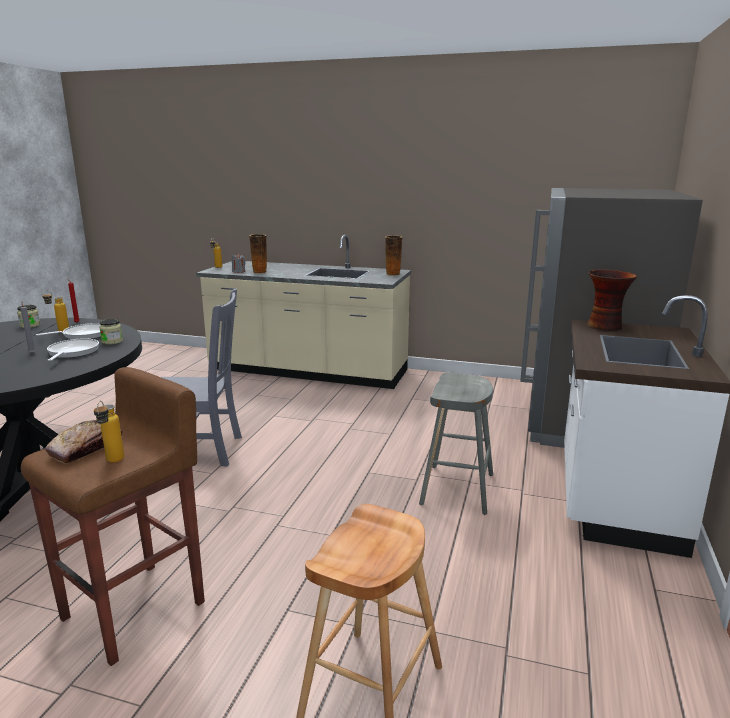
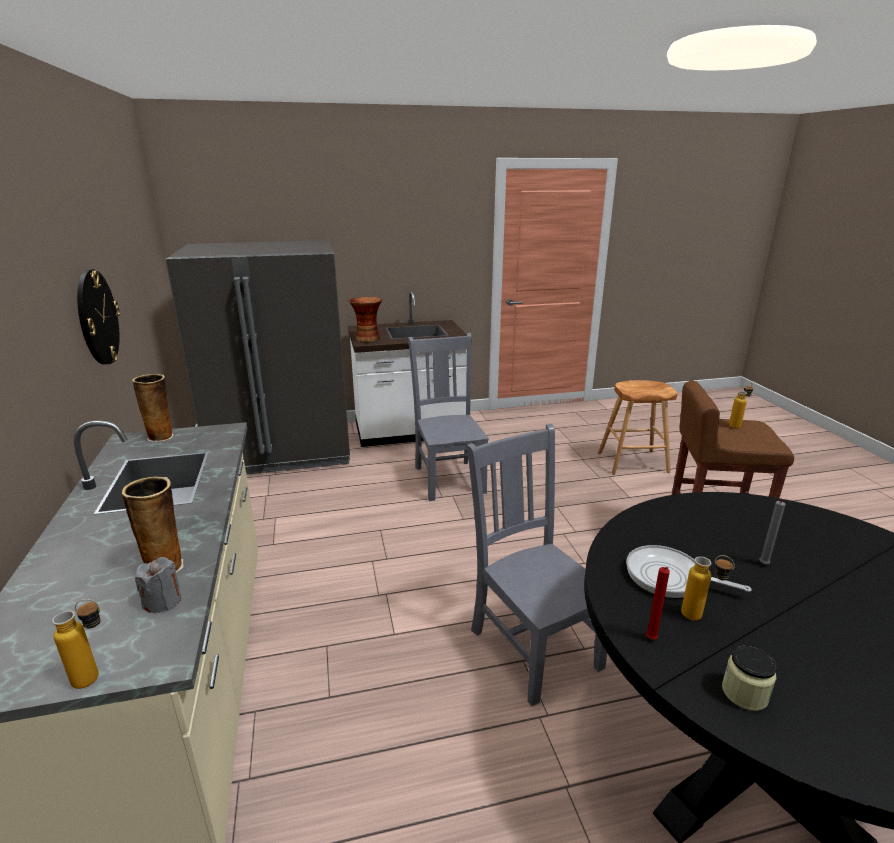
camera: 120 degrees left, 5 degrees up
(72, 352) = (710, 536): frying pan -> none
(86, 448) = (749, 437): bread -> none
(112, 341) = (646, 534): jar -> none
(443, 206) = (97, 317): none -> wall clock
(457, 488) = (449, 478): grey stool -> grey chair

